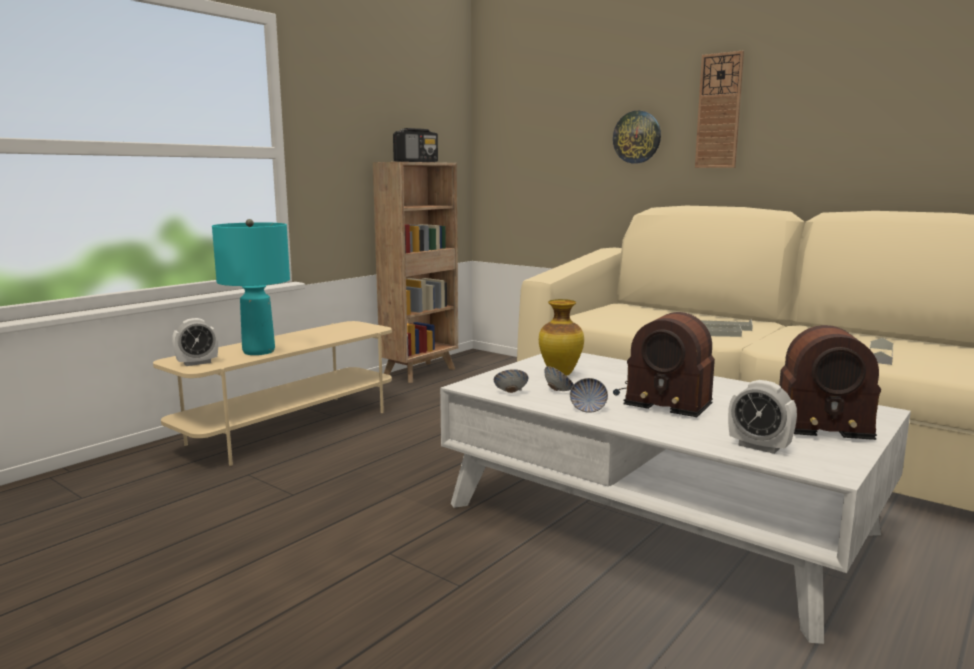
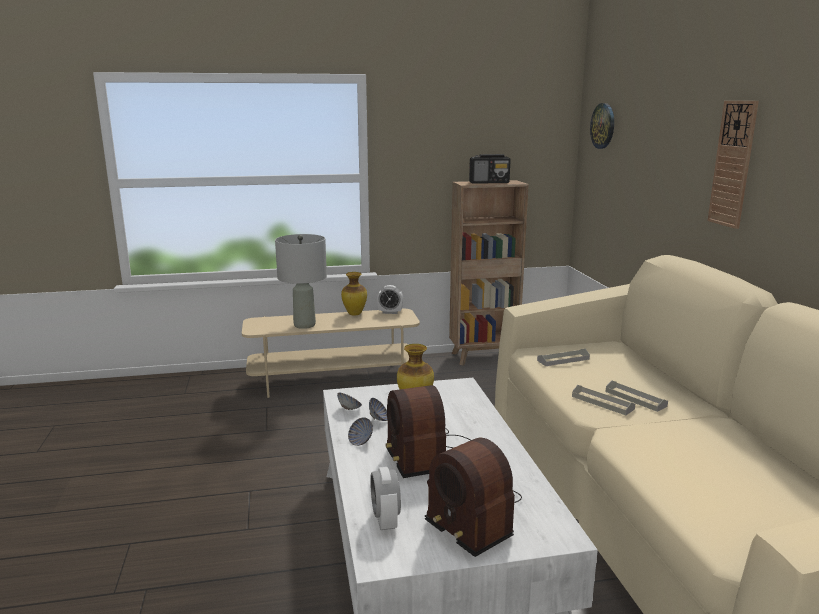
camera: 40 degrees right, 5 degrees up
(197, 363) = (260, 326): alarm clock -> alarm clock (390, 312)
(259, 351) = (305, 325): turquoise table lamp -> grey table lamp
(300, 333) = (355, 314): none -> vase
(637, 137) = (673, 178): wall clock -> wall clock (603, 126)
(880, 355) = (707, 485): grey tray -> grey tray (563, 360)

